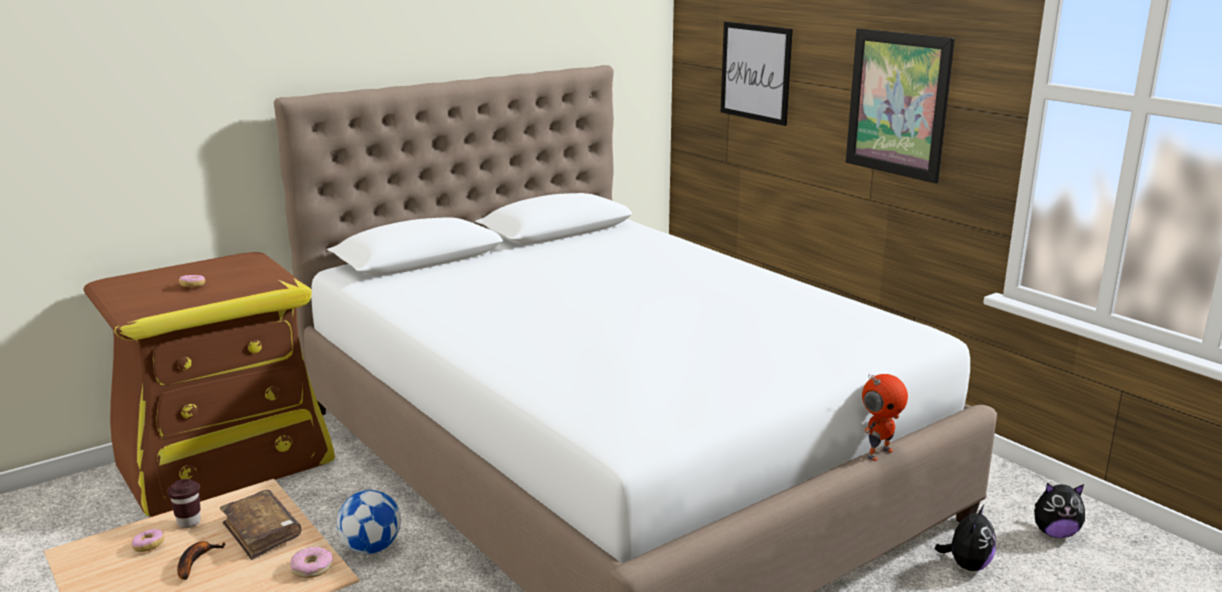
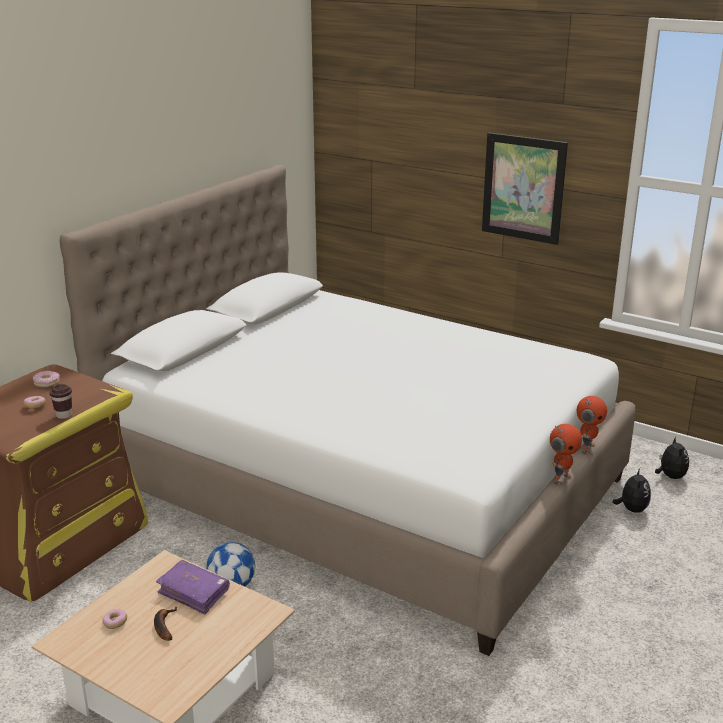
camera: 20 degrees left, 5 degrees up
(189, 522) = (129, 598): brown cup -> brown cup (64, 415)
(262, 532) = (194, 593): brown book -> purple book
(312, 568) = (255, 609): donut -> donut (47, 382)
(755, 72) = (397, 162): picture -> none
(810, 484) = (561, 479): none -> toy robot
(1054, 533) = (670, 476): plush toy -> plush toy turned 75 degrees counterclockwise

